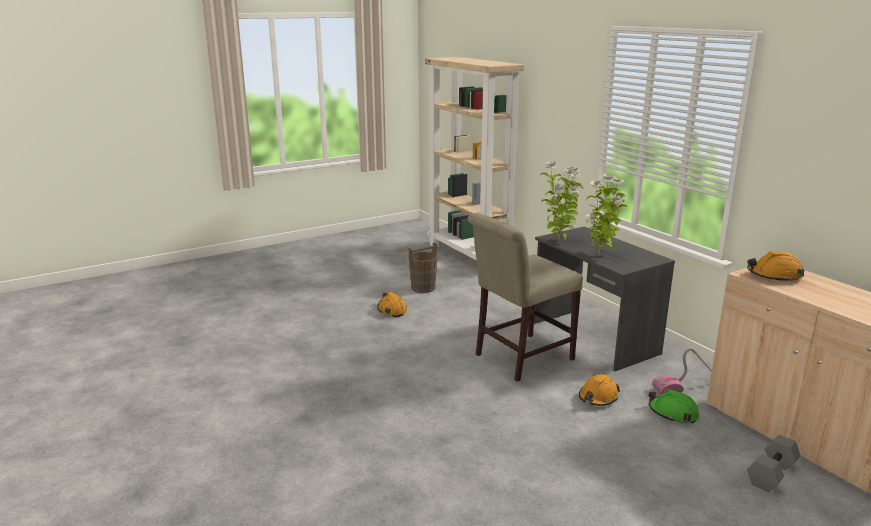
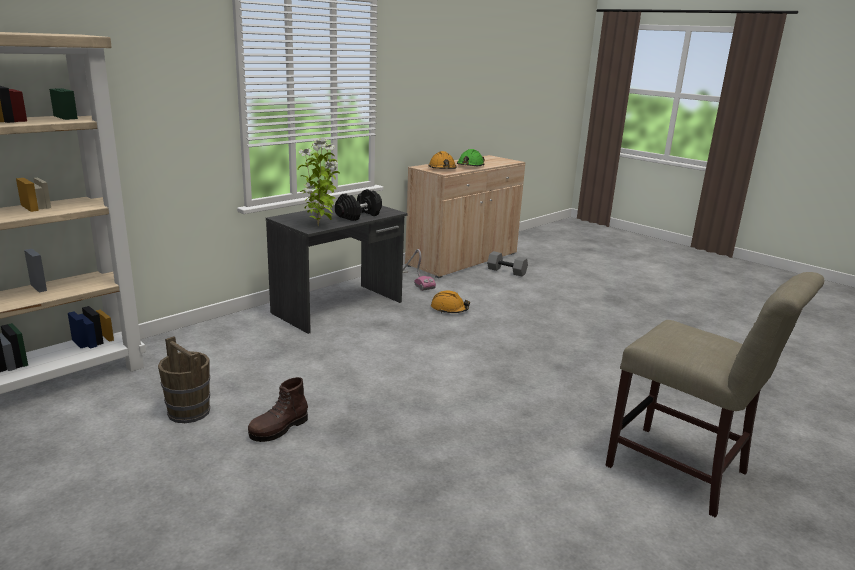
camera: 105 degrees left, 0 degrees up
(392, 310) = (279, 429): orange hard hat -> brown boot
(519, 358) = (394, 339): beige chair -> beige chair (684, 473)
(600, 254) = (358, 216): potted plant -> black dumbbell
(673, 413) = (456, 288): green hard hat -> green hard hat (470, 166)

